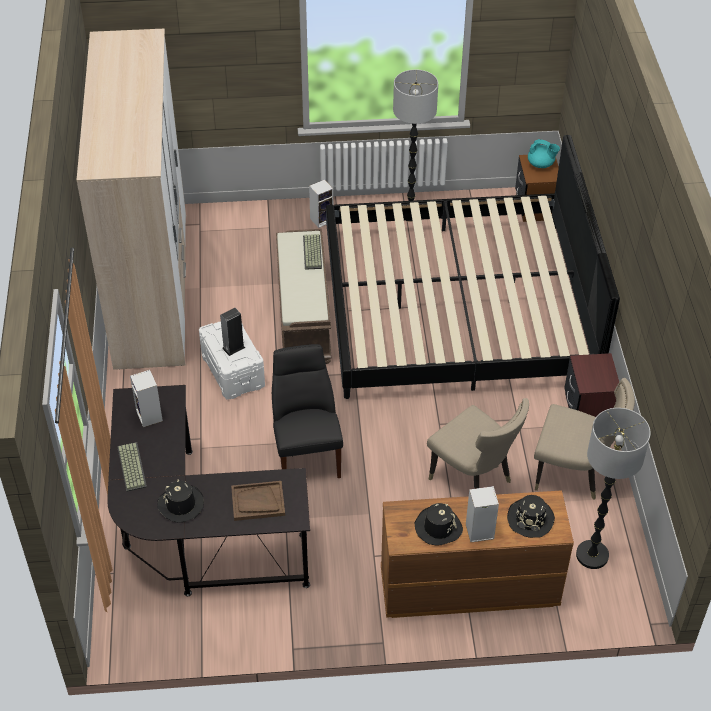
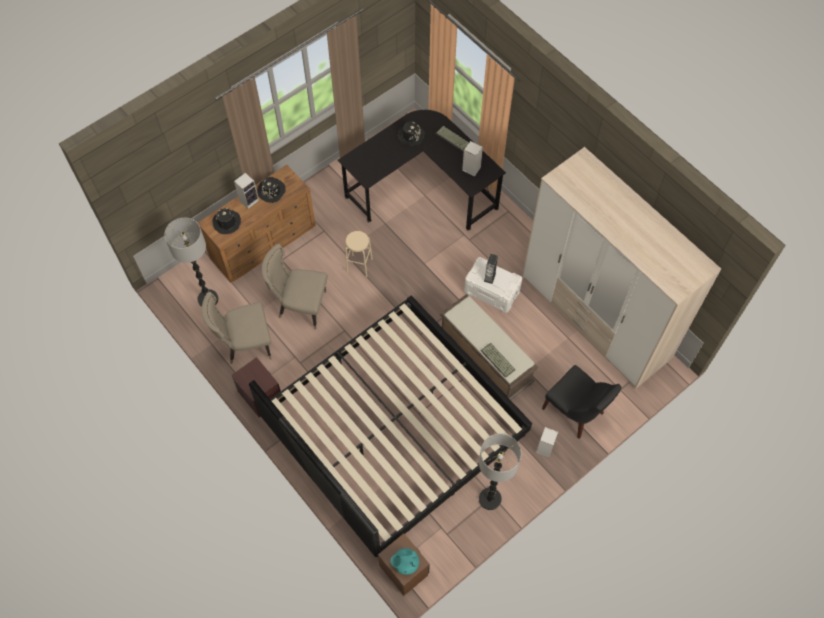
camera: 145 degrees right, 15 degrees up
(258, 502) = (374, 158): brown tray -> none
(306, 452) = (405, 266): black chair -> black chair (575, 412)
(362, 485) = (359, 265): none -> beige stool

